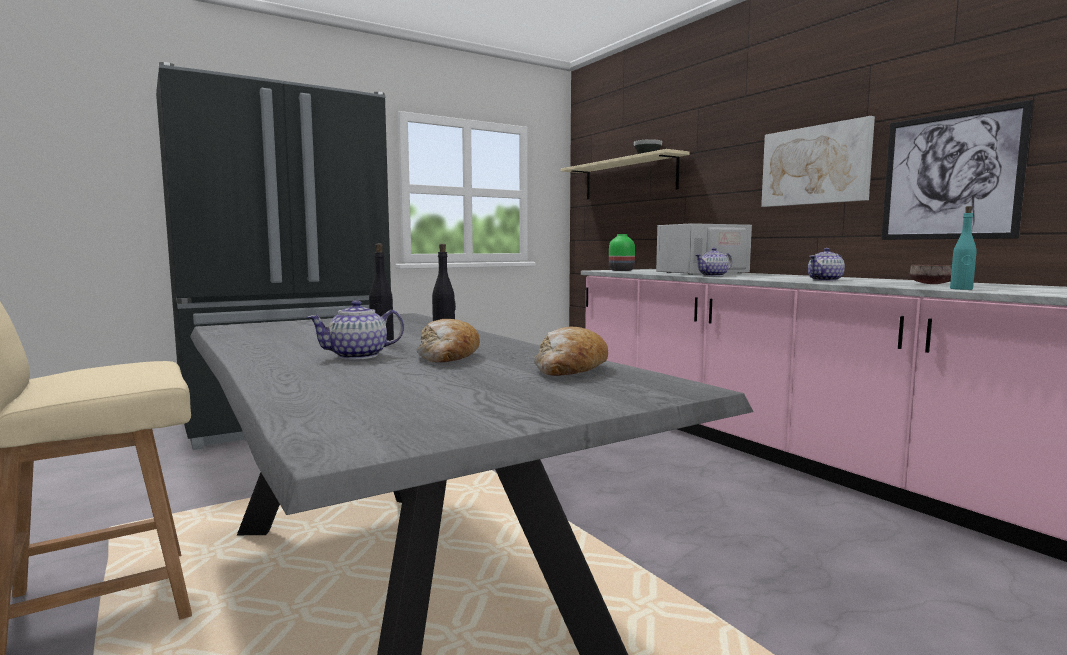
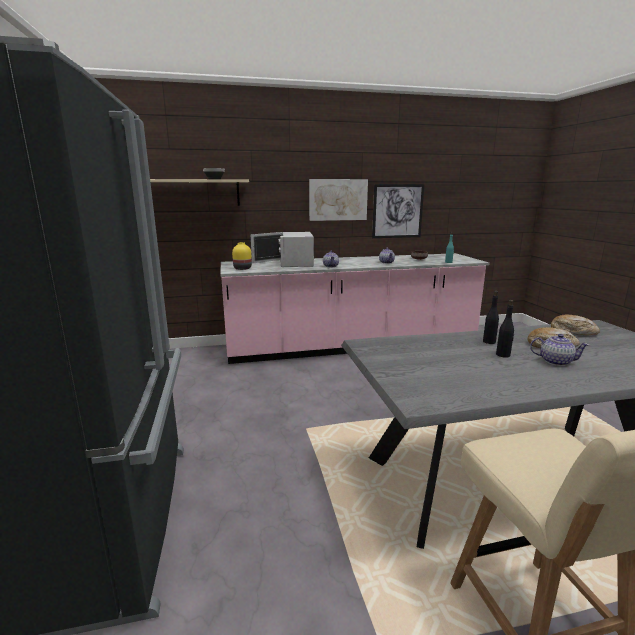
camera: 70 degrees left, 10 degrees up
(359, 356) = (555, 361): teapot -> teapot turned 60 degrees counterclockwise
(620, 270) = (242, 268): green vase -> yellow vase

